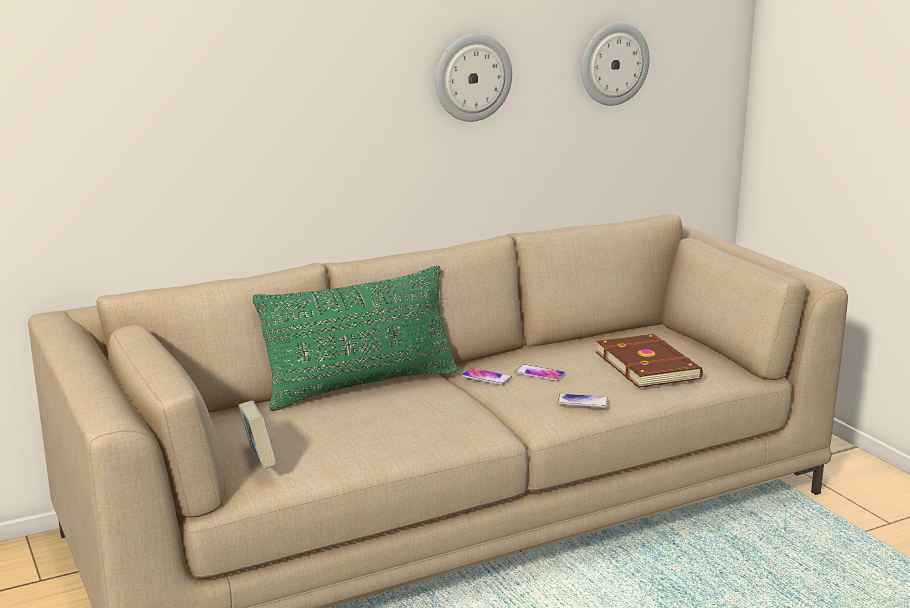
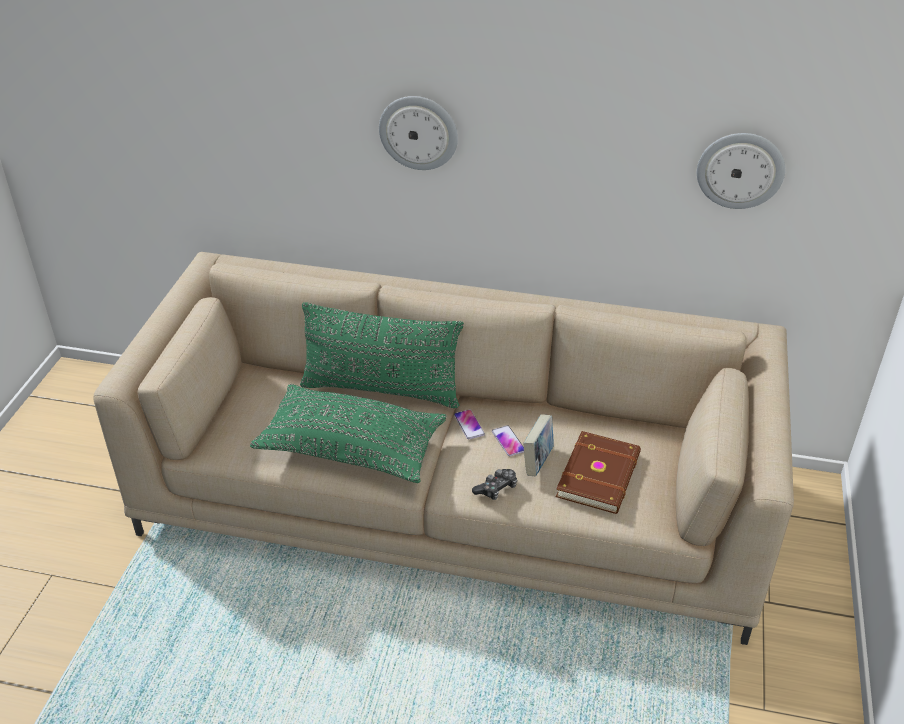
camera: 40 degrees right, 20 degrees up
(259, 462) = (237, 433): book -> book (537, 461)
(403, 427) = (351, 448): none -> green pillow
(472, 77) = (573, 155): wall clock -> wall clock (418, 132)
(582, 402) = (496, 489): phone -> game controller

